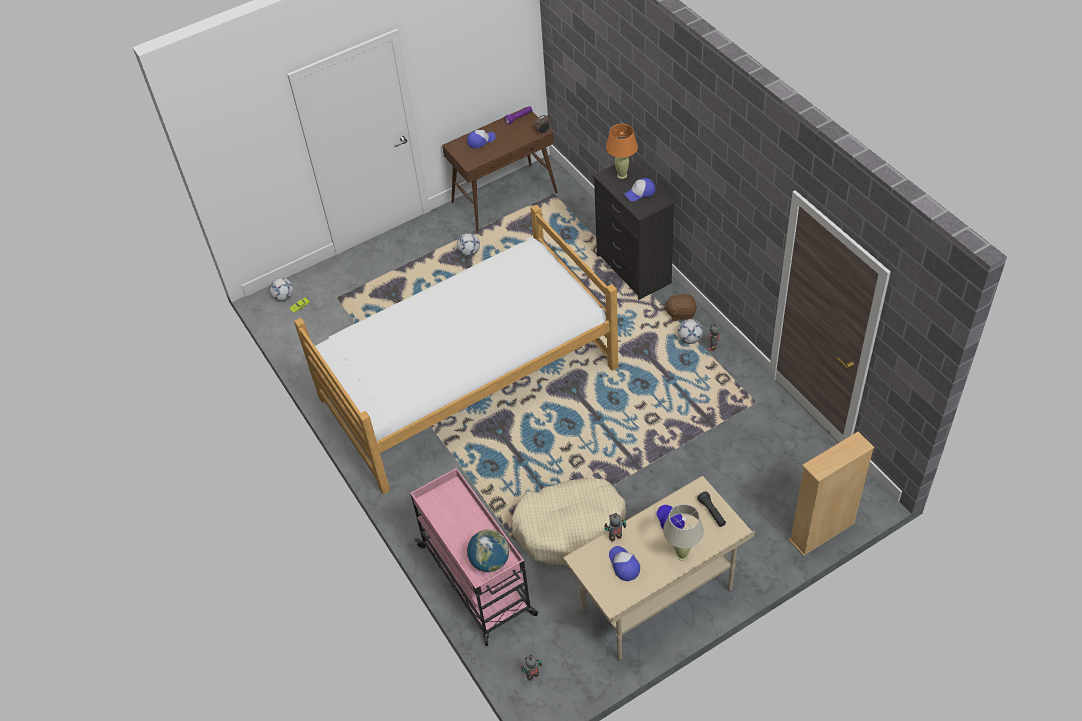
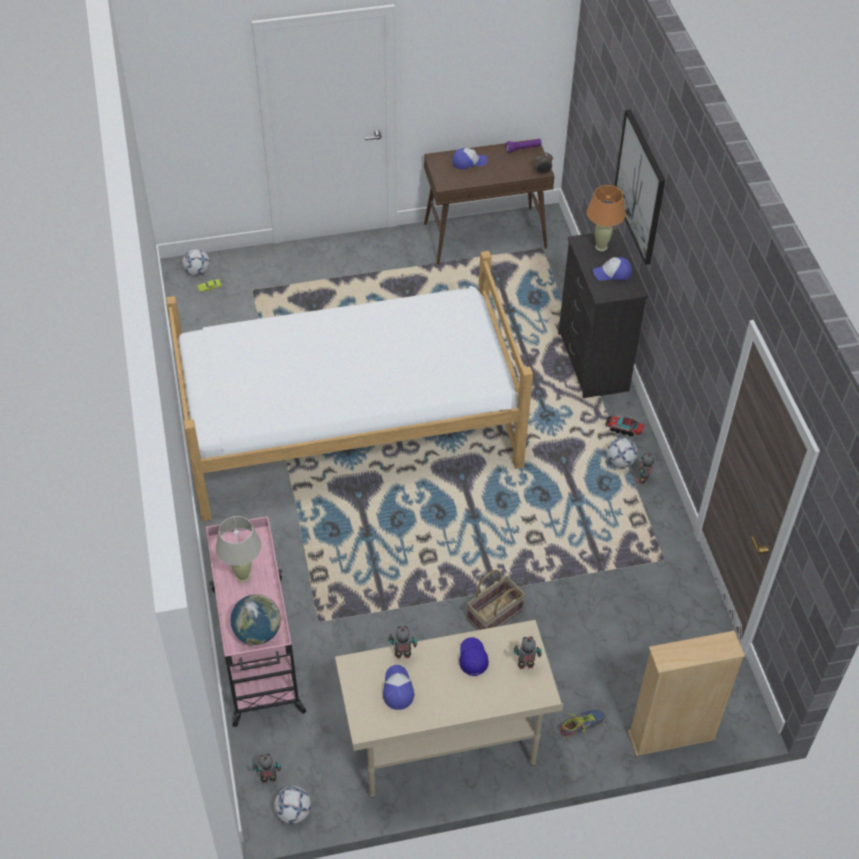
camera: 15 degrees right, 0 degrees up
(469, 252) = (418, 285): football -> football (293, 812)
(570, 528) = (386, 629): beige dog bed -> none
(644, 118) = (640, 187): none -> picture
(649, 488) = (495, 616): none -> basket
(680, 313) = (623, 429): brown plush toy -> toy truck
(681, 555) = (468, 701): beige table lamp -> beige table lamp (243, 576)
(712, 513) = (525, 666): black flashlight -> toy robot
(752, 547) = (581, 725): none -> shoe

